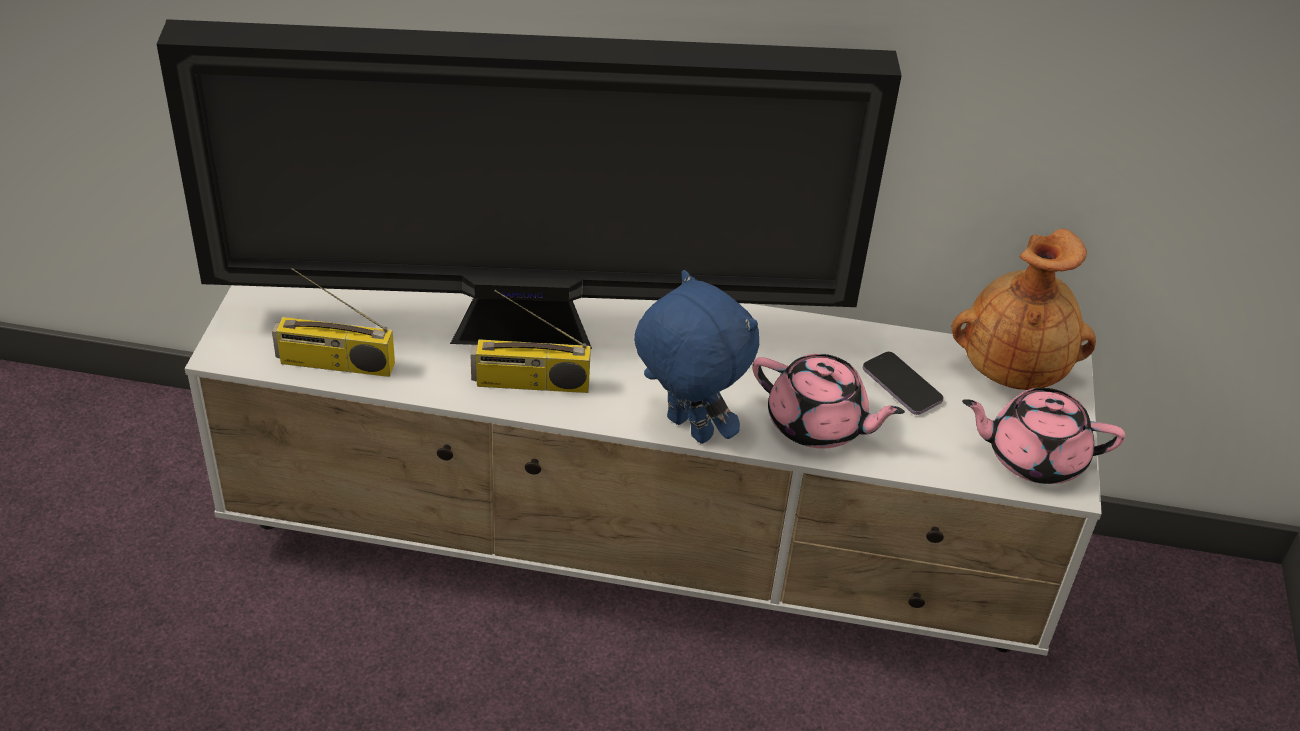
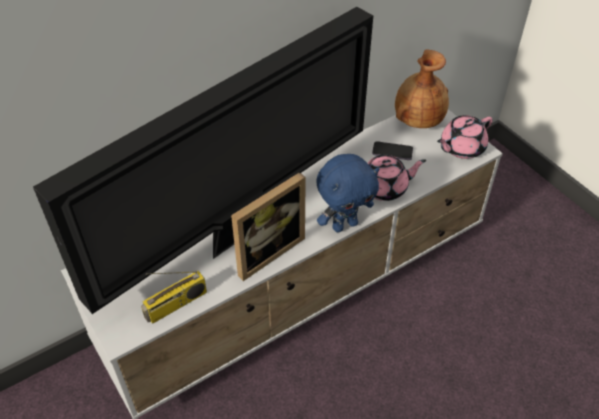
camera: 40 degrees left, 5 degrees up
(530, 383) = (265, 251): radio -> picture frame
(686, 429) = (344, 225): blue plush toy -> blue plush toy turned 150 degrees clockwise

